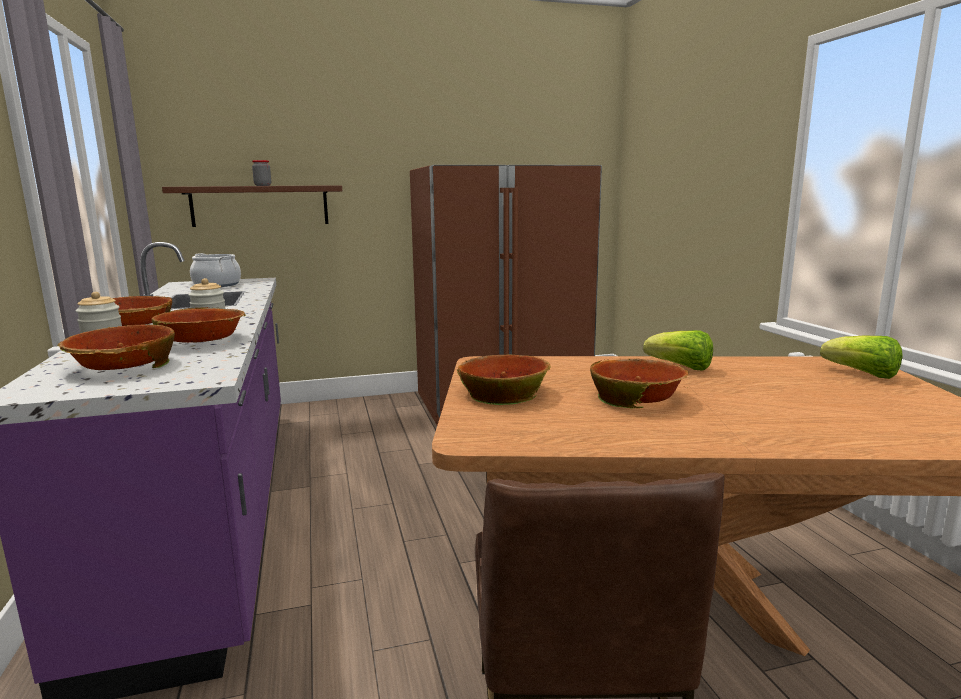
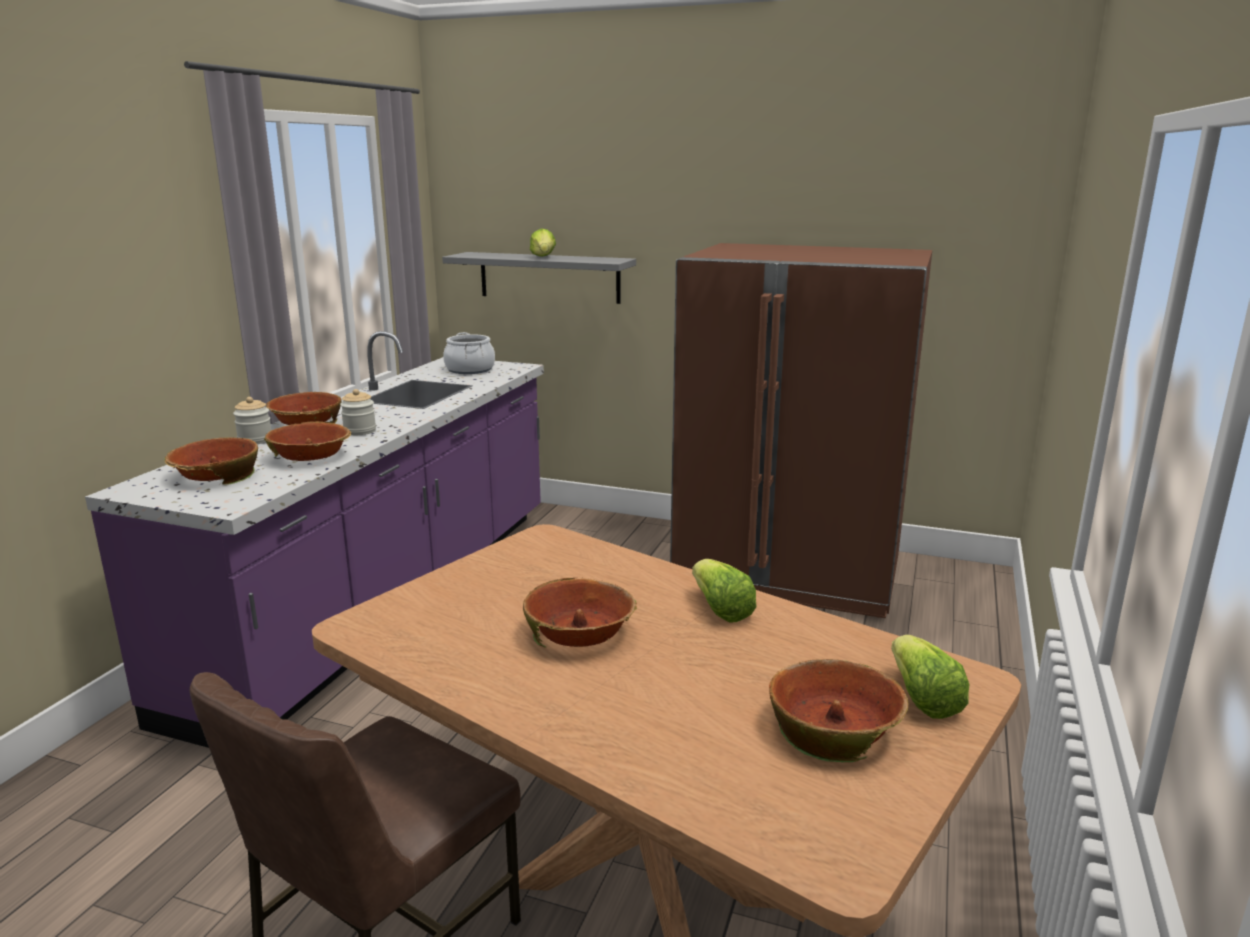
camera: 35 degrees right, 5 degrees up
(260, 206) = (549, 277): brown shelf -> grey shelf
(263, 185) = (543, 257): jar -> lettuce
(503, 392) = (482, 583): bowl -> bowl (834, 728)

